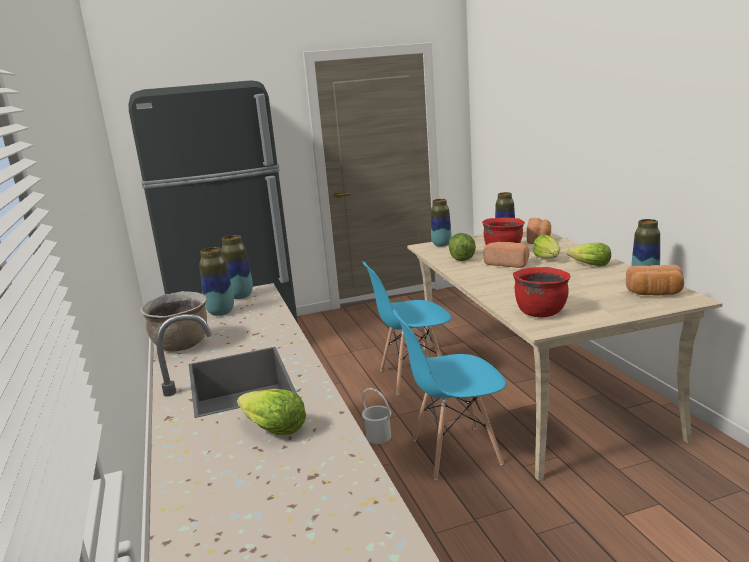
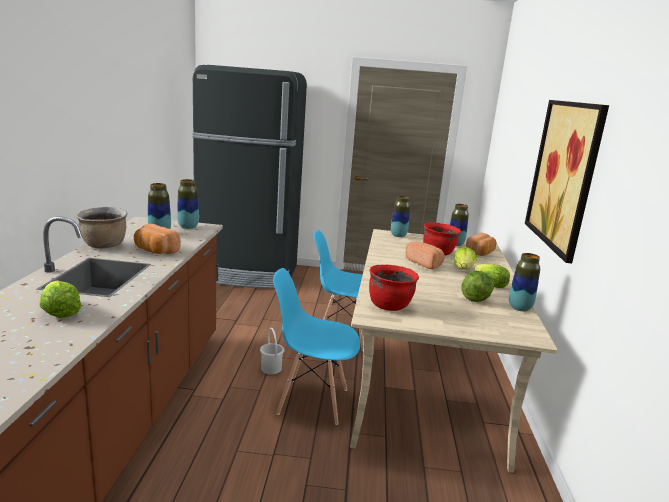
camera: 20 degrees right, 0 degrees up
(462, 258) = (397, 249): lettuce -> lettuce (476, 298)
(638, 134) = (564, 175): none -> picture
(655, 293) = (507, 323): bread -> bread (155, 251)

